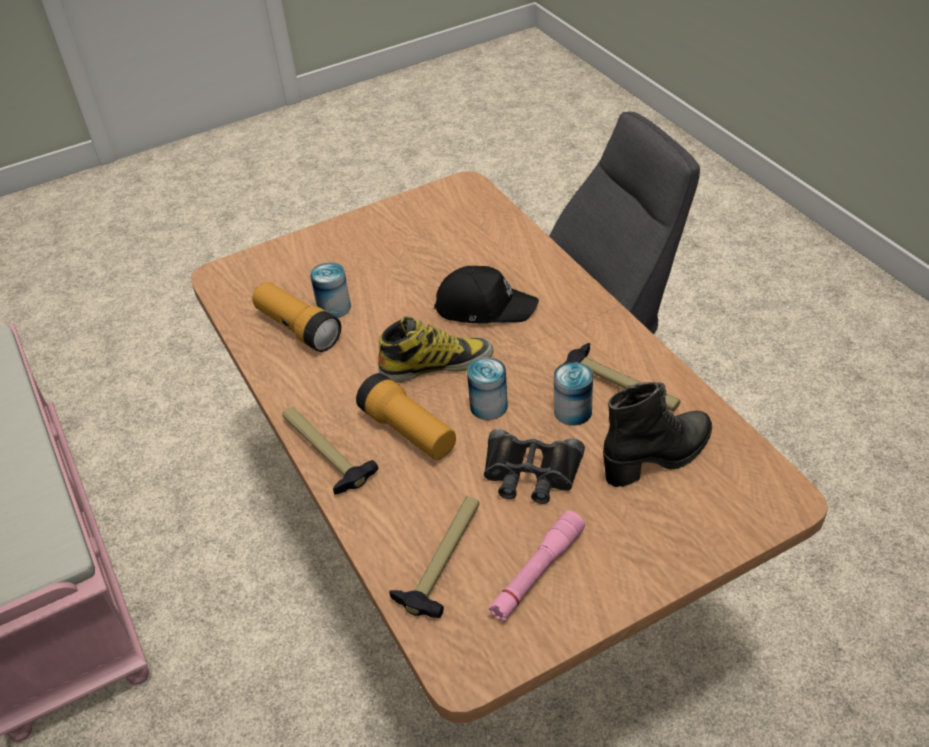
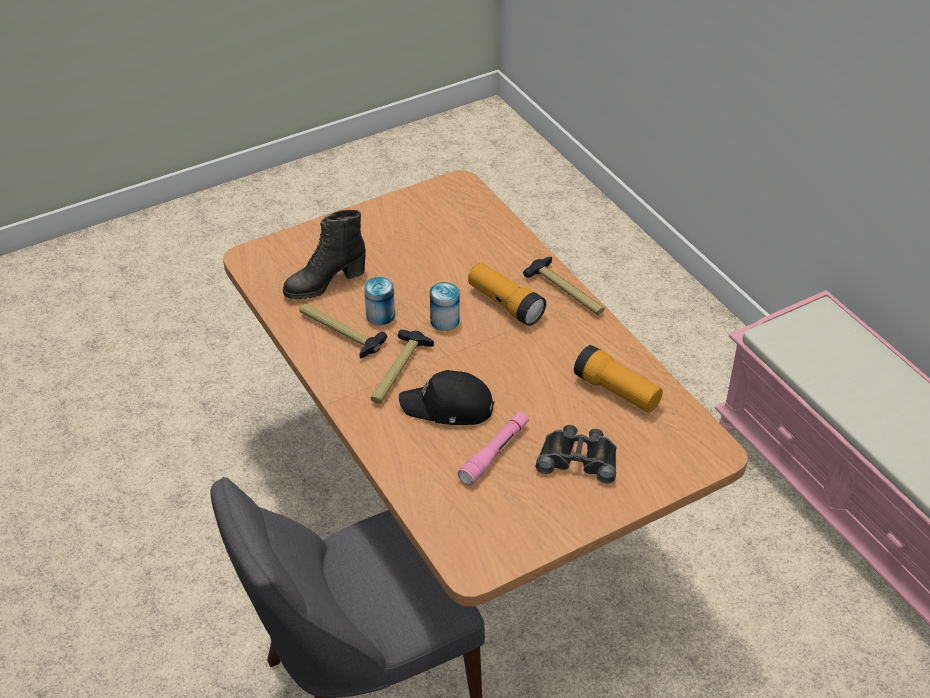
camera: 175 degrees right, 0 degrees up
(334, 308) = (589, 411): can -> none
(436, 364) = (488, 355): boot -> none
(443, 559) = (473, 230): hammer -> hammer (398, 371)
(531, 473) = (415, 275): black binoculars -> black binoculars (578, 458)
(537, 573) = (415, 223): pink flashlight -> pink flashlight (494, 453)

